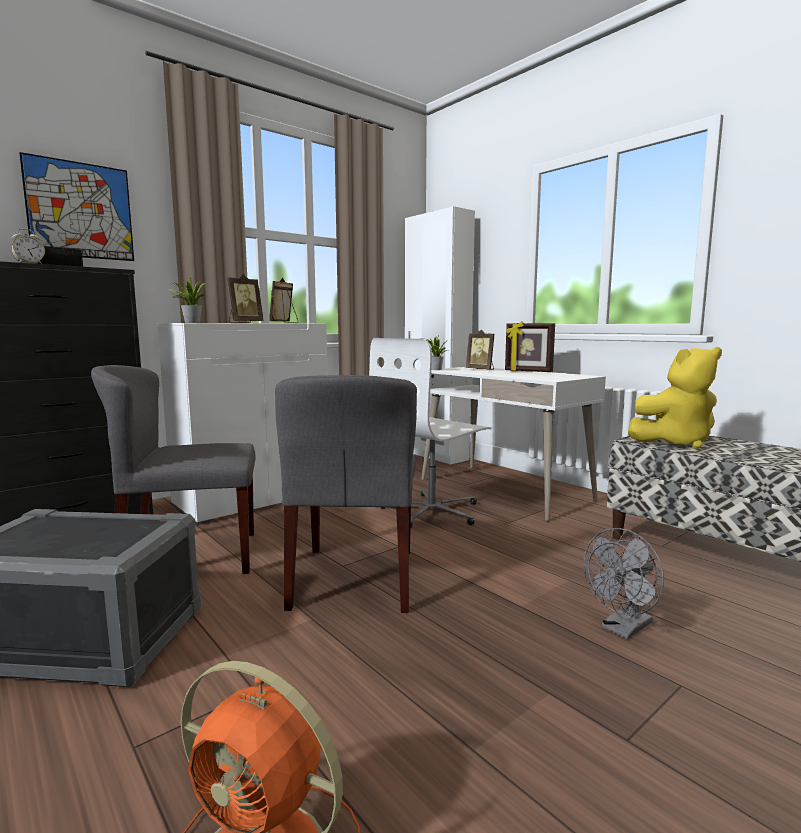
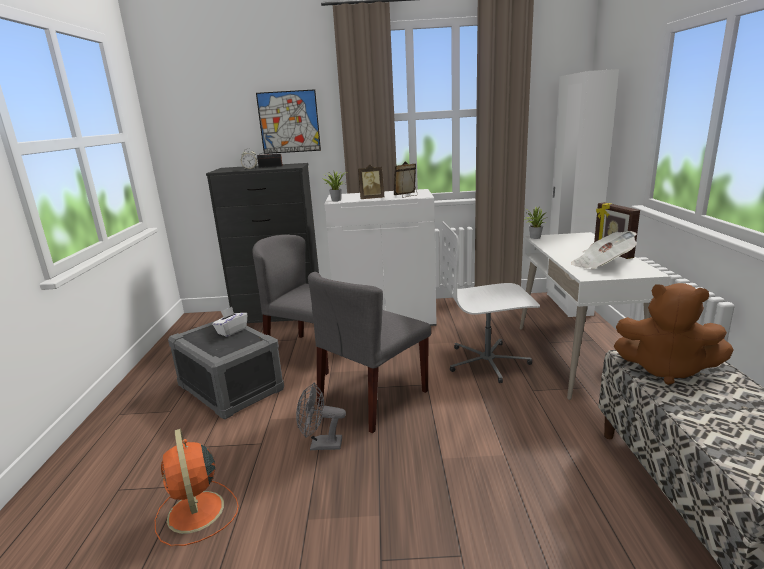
camera: 40 degrees right, 10 degrees up
(80, 523) = (231, 331): none -> white tissue box
(481, 369) = (576, 242): picture frame -> none
(541, 375) = (601, 265): none -> newspaper
(623, 629) = (484, 504): grey fan -> grey fan (320, 445)
(675, 442) = (665, 369): yellow plush toy -> brown plush toy

